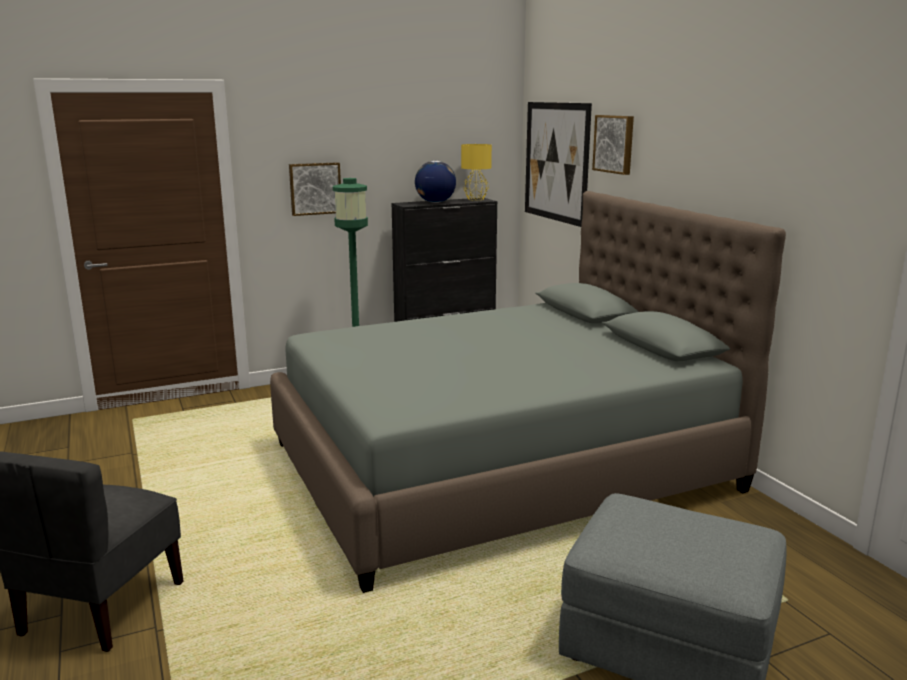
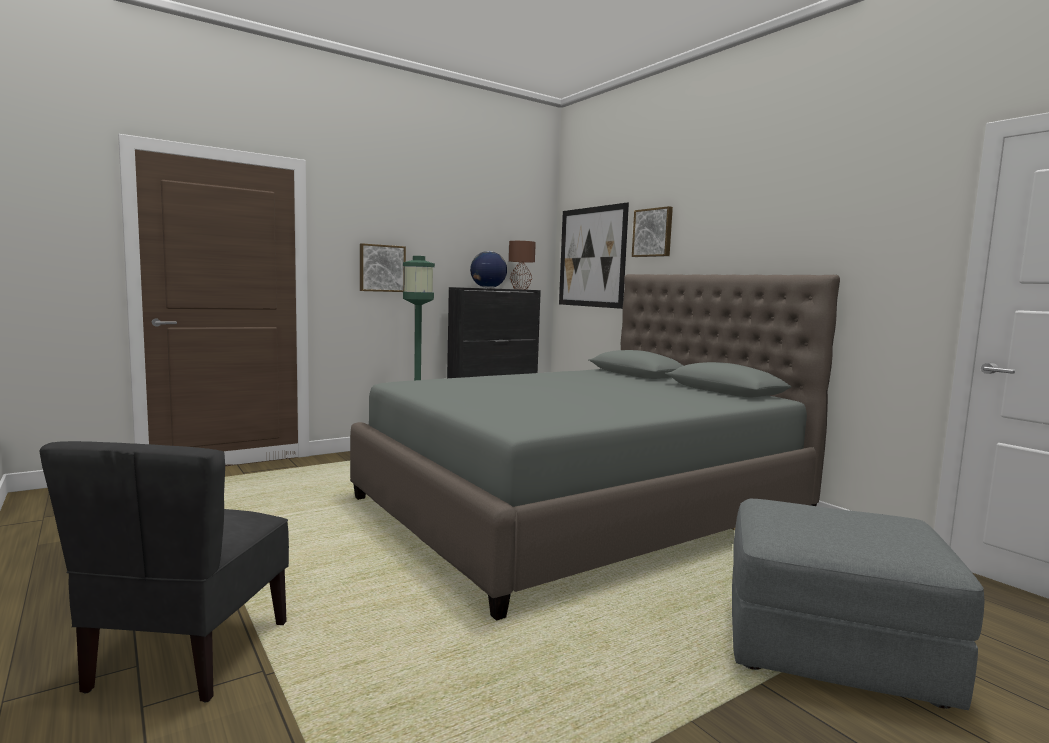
camera: 10 degrees left, 10 degrees down
(475, 199) = (520, 289): yellow table lamp -> brown table lamp

